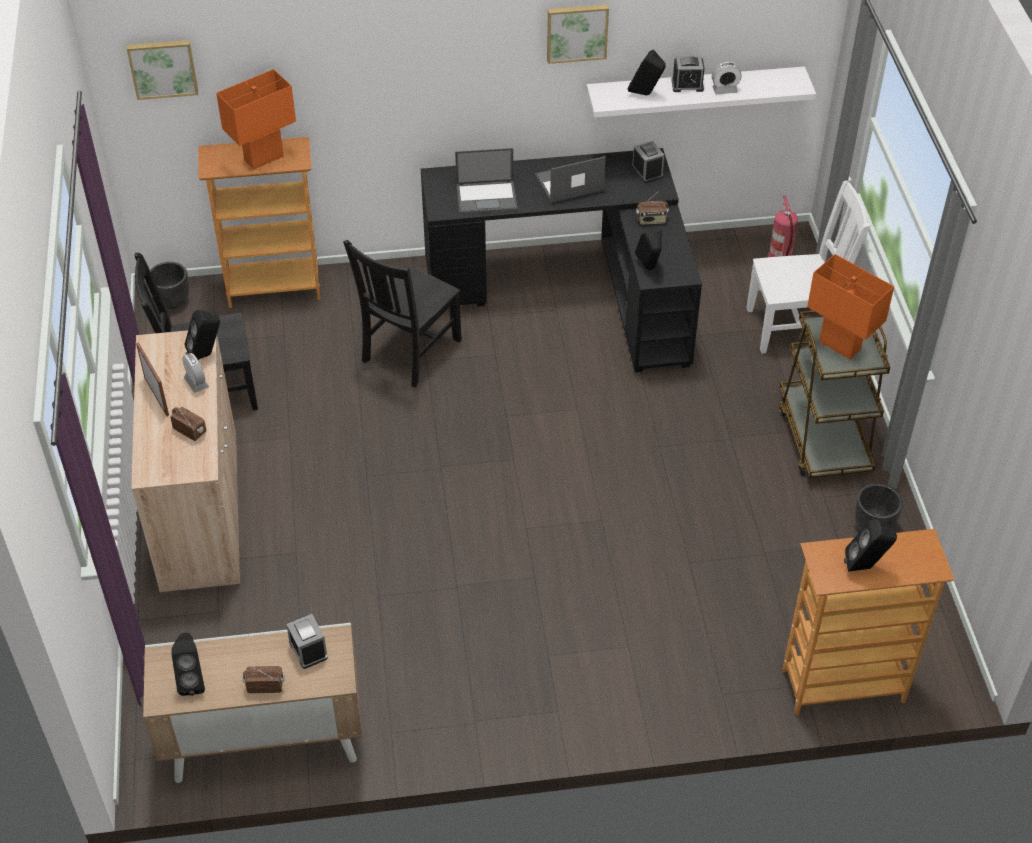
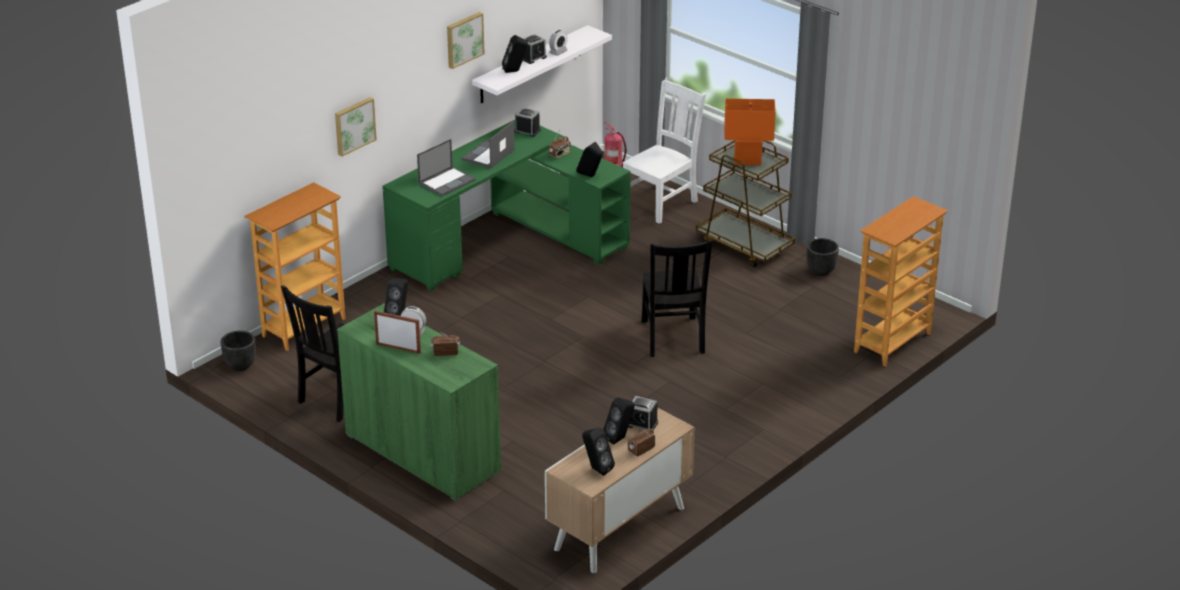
camera: 40 degrees left, 15 degrees down
(163, 68) = (221, 153): picture -> picture (354, 125)
(200, 512) = (422, 453): beige cabinet -> green cabinet
(264, 158) = (300, 203): orange table lamp -> none
(409, 352) = (444, 318): black chair -> black chair (673, 338)
(574, 289) = (506, 242): black desk -> green desk
(865, 566) = (902, 224): black speaker -> black speaker (620, 438)

